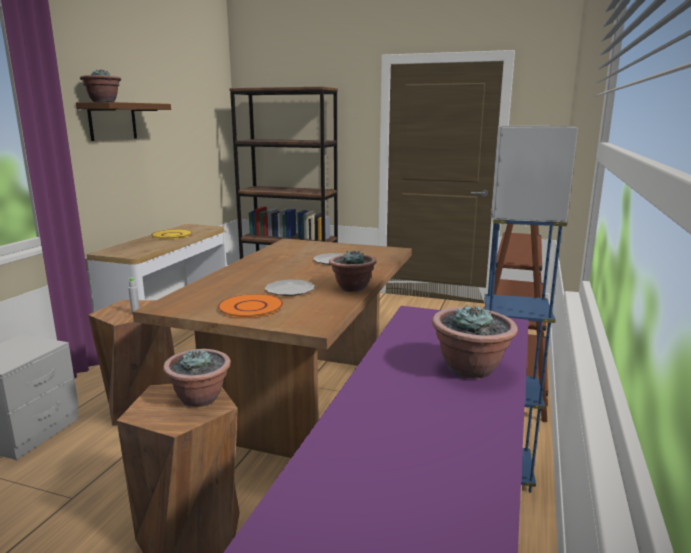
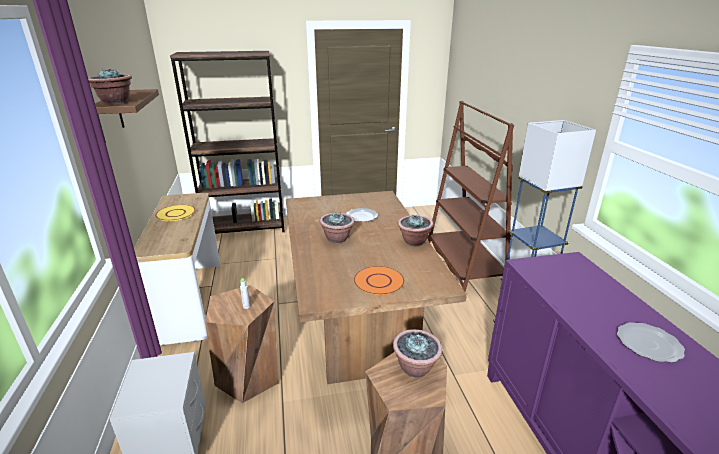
camera: 30 degrees left, 10 degrees up
(290, 290) = (378, 255): plate -> plate (650, 344)
(471, 369) = (613, 301): potted plant -> potted plant (337, 239)

